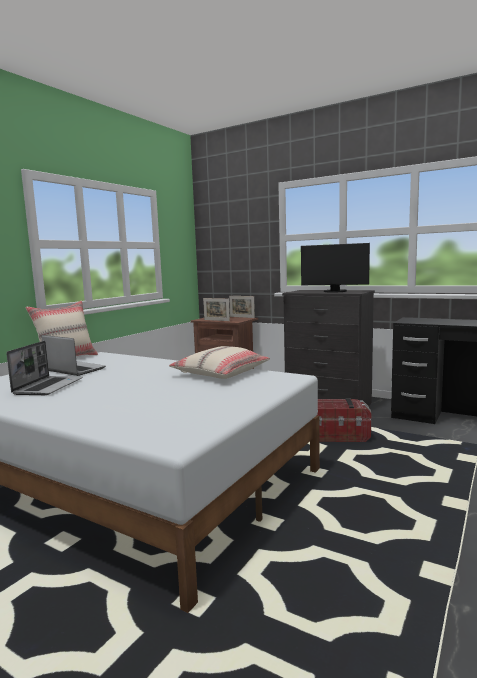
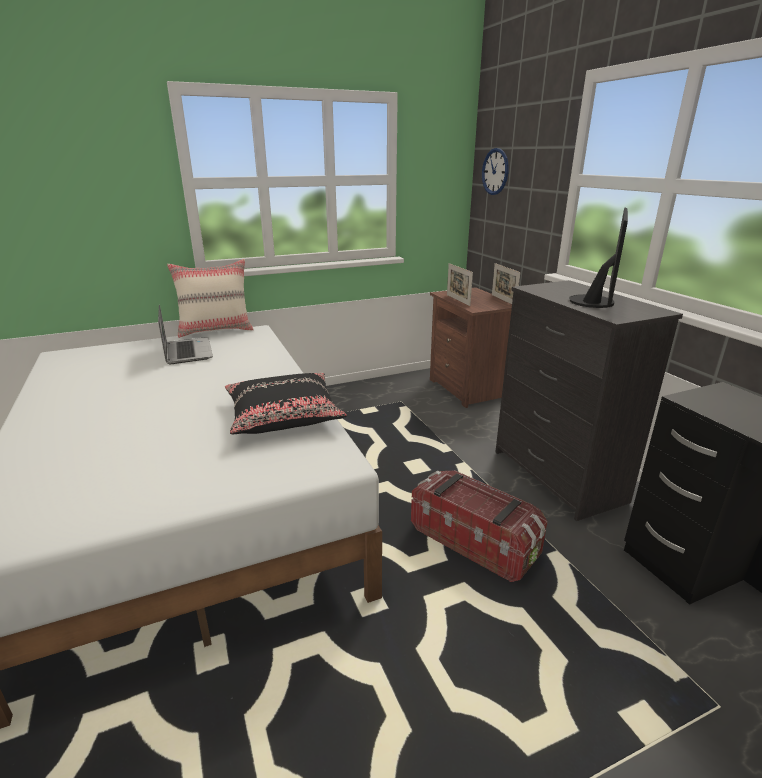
camera: 35 degrees right, 15 degrees up
(48, 386) = (117, 375): laptop -> none
(217, 240) = (495, 171): none -> wall clock
(220, 373) = (284, 415): beige pillow -> black pillow
(335, 291) = (596, 302): monitor -> monitor turned 120 degrees counterclockwise

